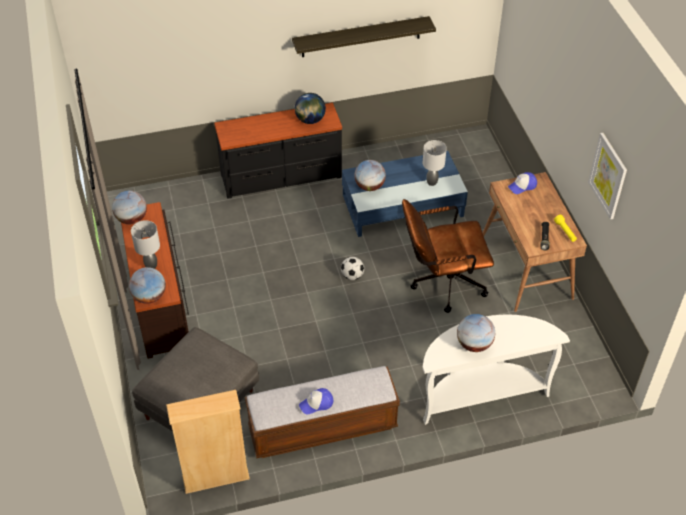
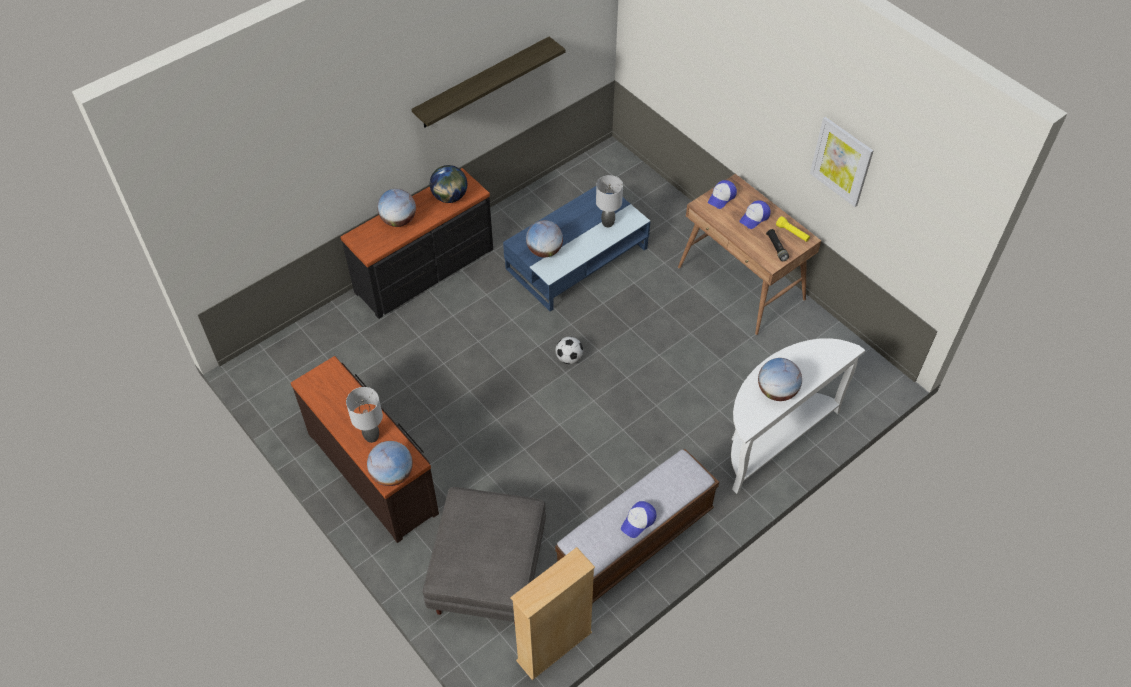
camera: 25 degrees left, 5 degrees up
(132, 219) = (314, 388): globe -> globe (399, 220)
(442, 283) = (667, 331): brown office chair -> none
(540, 210) = (754, 217): none -> cap

